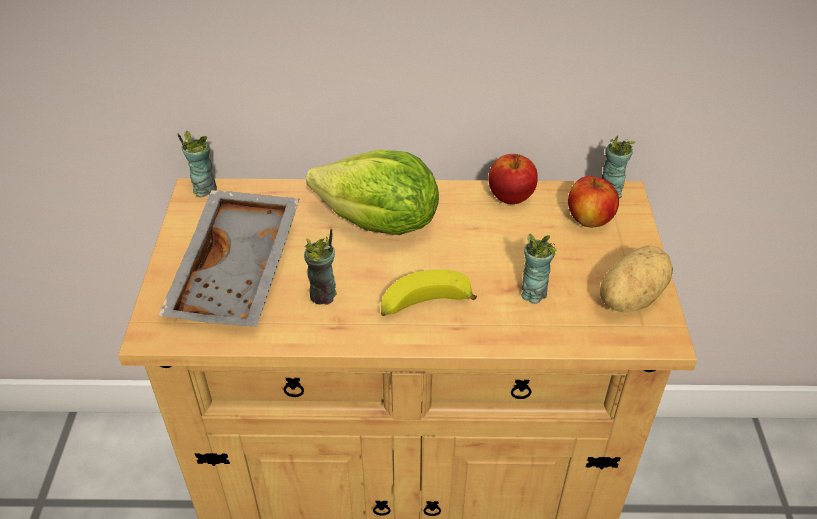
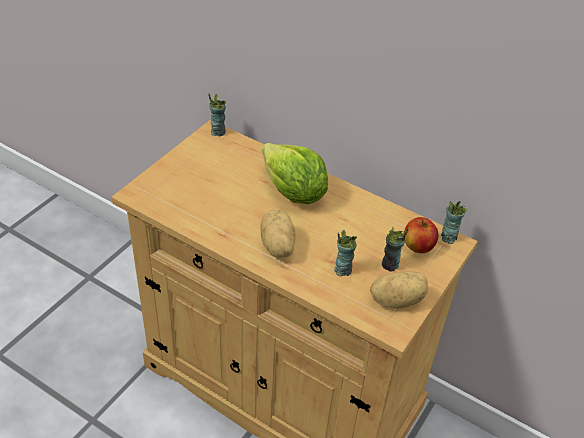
camera: 30 degrees right, 0 degrees up
(239, 272) = (198, 184): grey tray -> none
(323, 295) = (230, 216): cup -> cup (390, 265)
(424, 306) = (276, 246): banana -> potato
(510, 197) = (383, 212): apple -> none

